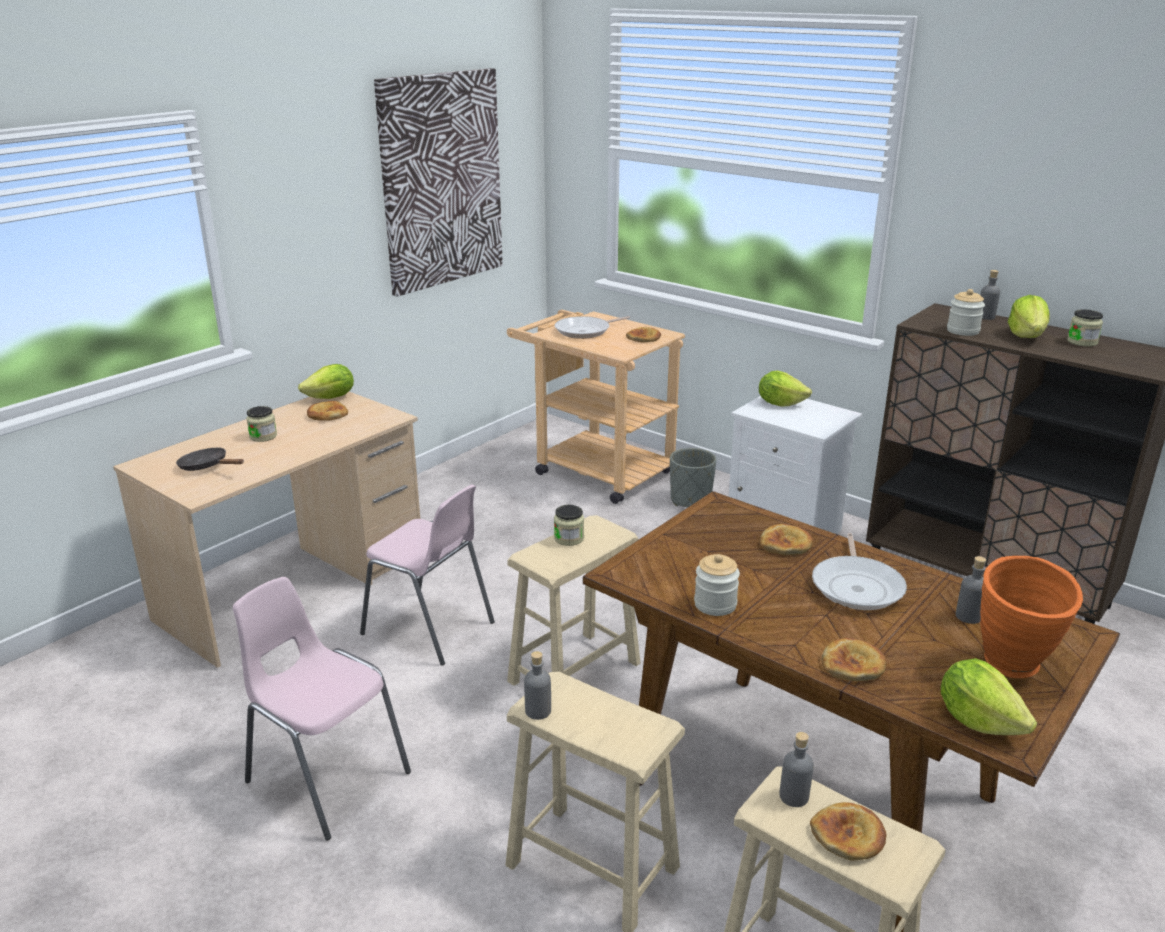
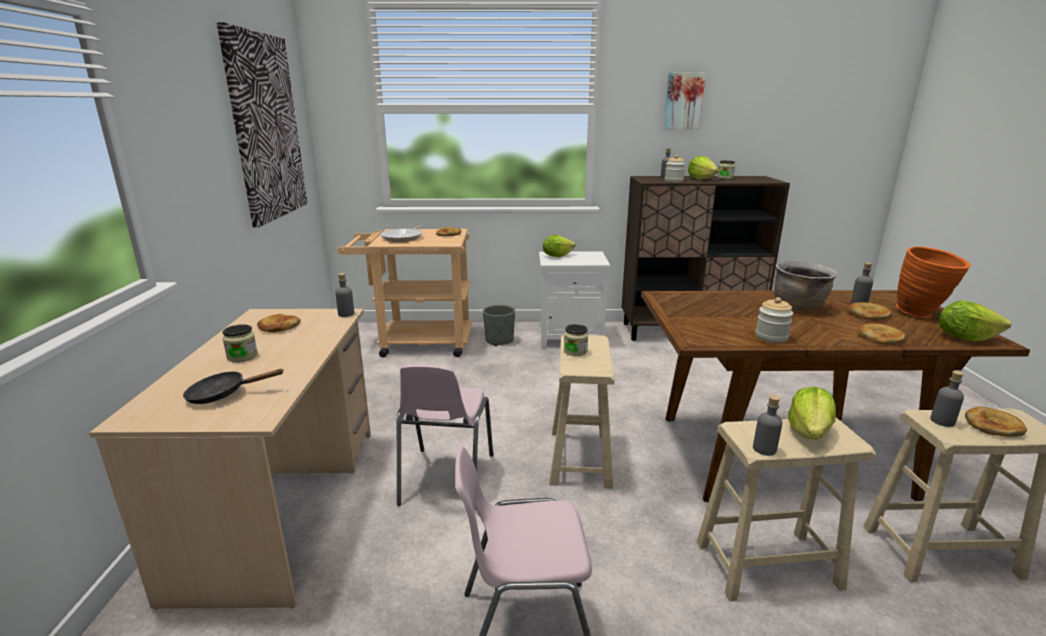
camera: 40 degrees left, 5 degrees down
(331, 398) = (260, 316): lettuce -> lettuce (809, 432)
(393, 418) = (346, 314): none -> grey bottle
(429, 628) = (445, 479): pink chair -> pink chair turned 105 degrees clockwise
(785, 544) = (729, 301): bread -> bread (868, 314)
(857, 586) = (798, 307): frying pan -> brown cooking pot
(1041, 193) = (683, 101): none -> picture

